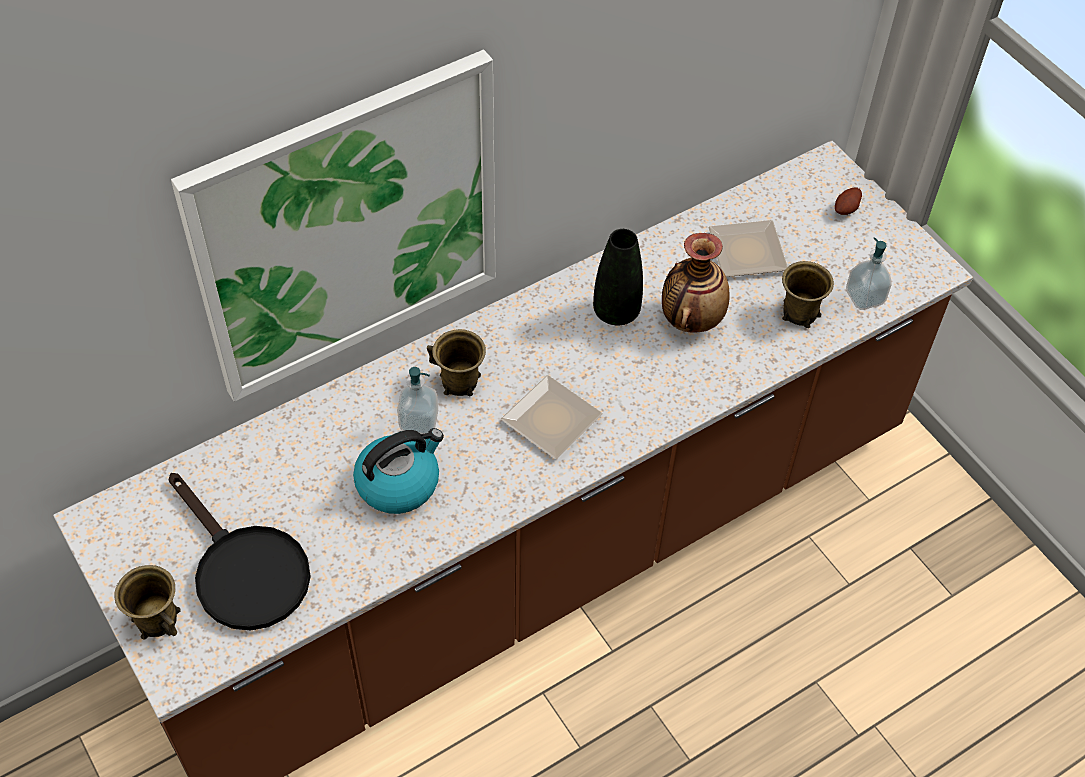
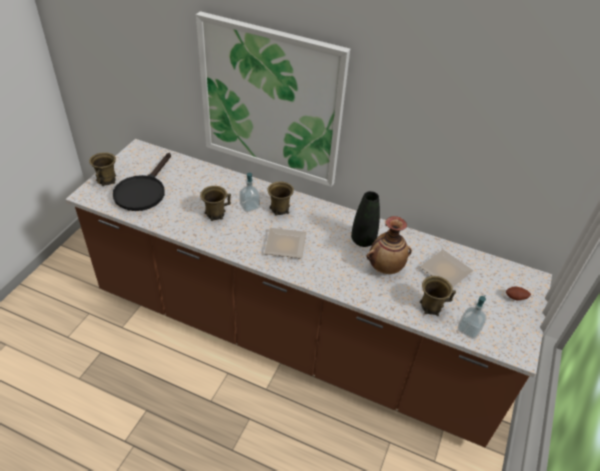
camera: 55 degrees right, 10 degrees down
(399, 482) = (215, 214): kettle -> brown mug

